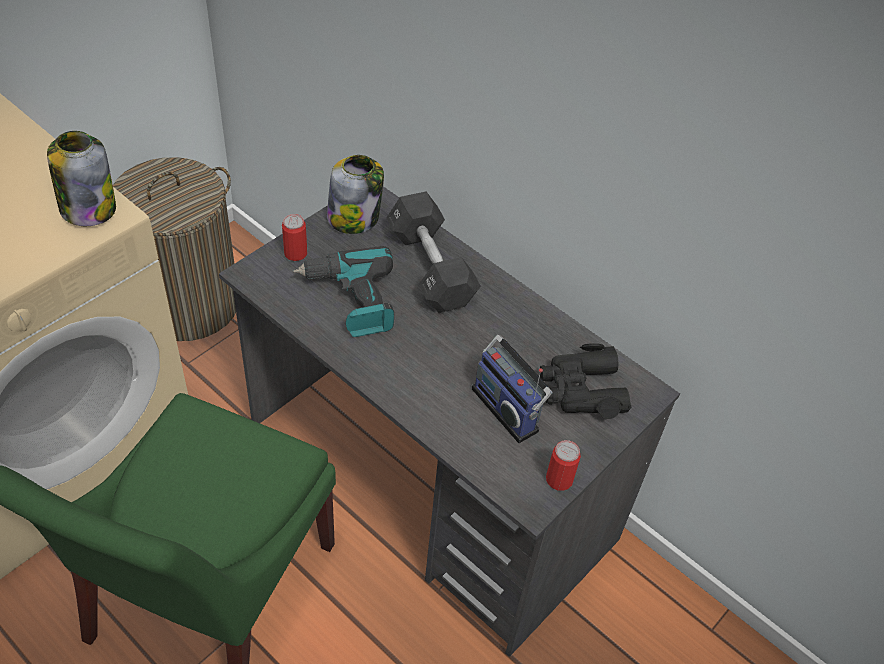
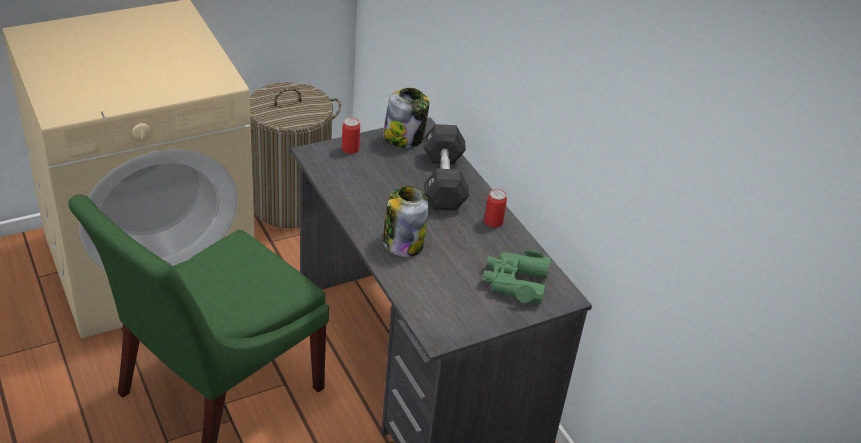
camera: 20 degrees right, 10 degrees down
(88, 208) = (212, 75): jar -> jar (403, 243)
(351, 300) = (375, 186): power drill -> none
(508, 408) = (453, 278): radio -> none
(559, 479) = (466, 330): can -> can (493, 222)
(581, 390) = (515, 282): black binoculars -> green binoculars

